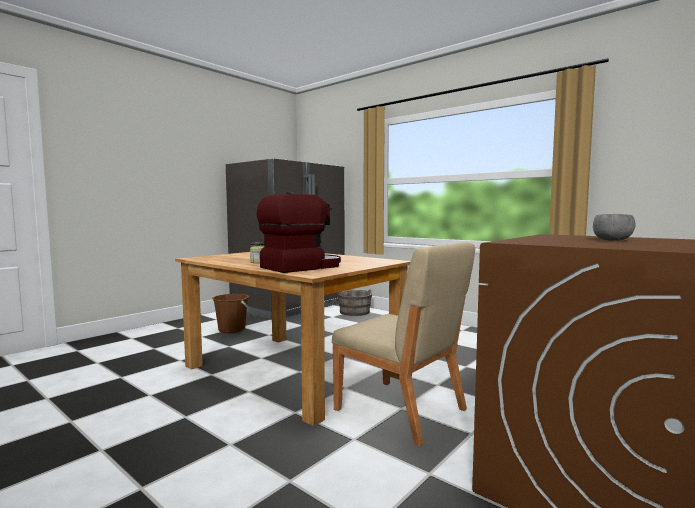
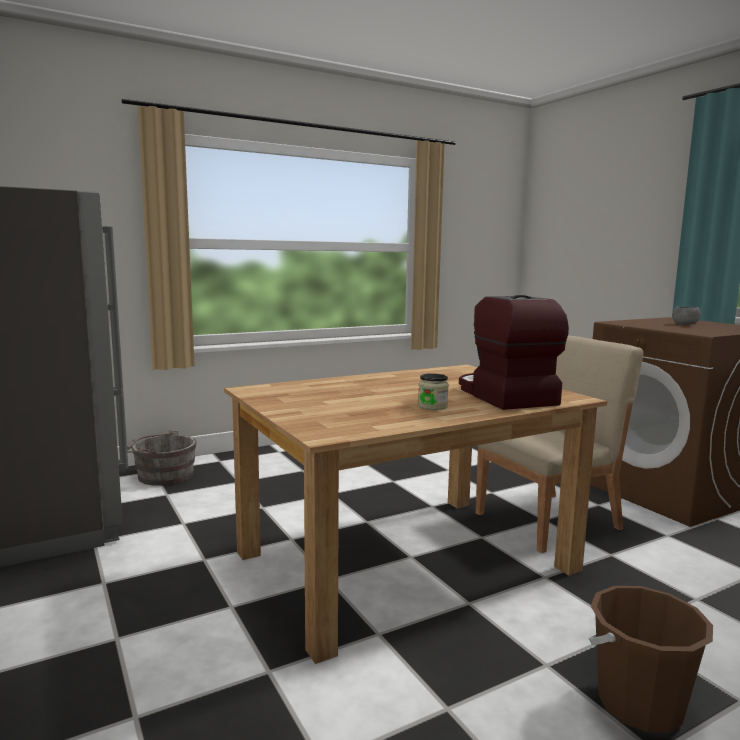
camera: 70 degrees left, 5 degrees up
(231, 329) = (113, 595): brown bucket -> brown bucket (639, 705)

